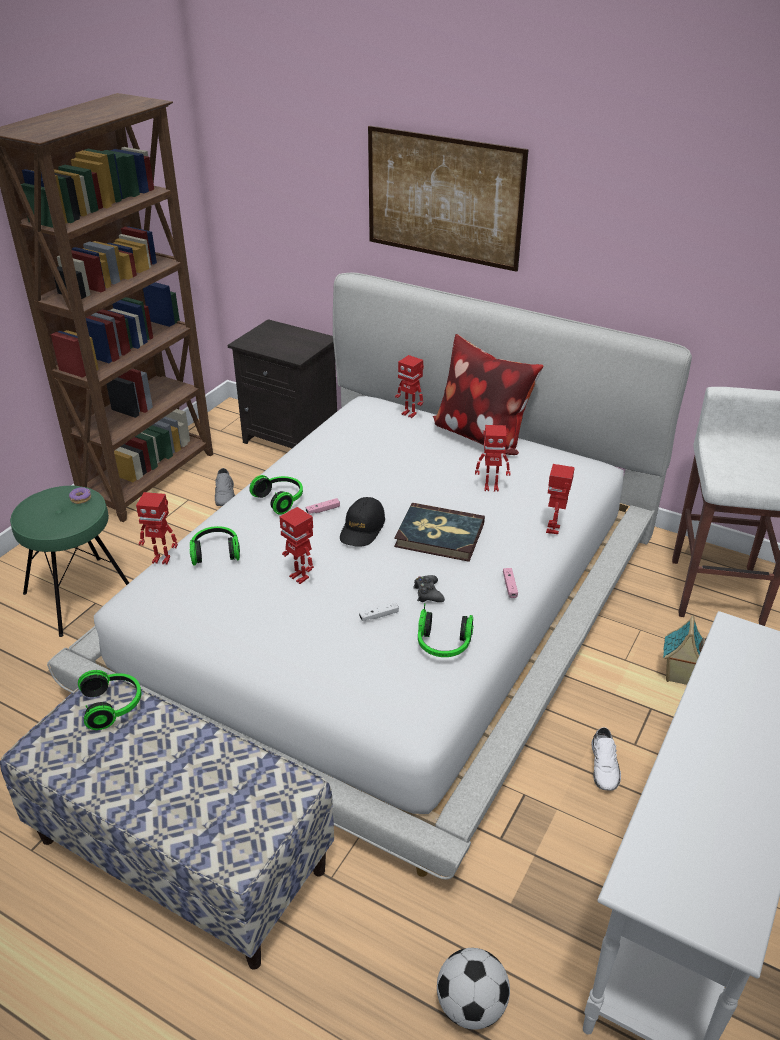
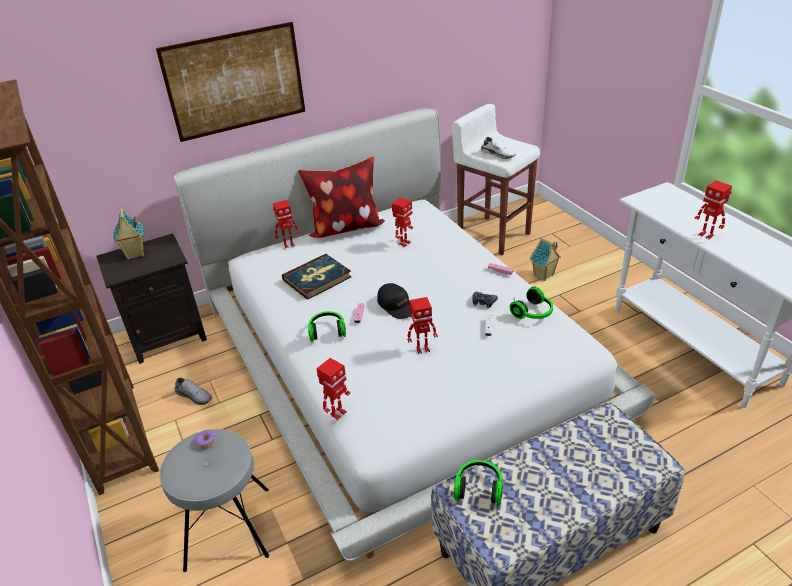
camera: 55 degrees left, 0 degrees up
(80, 596) = (228, 528): green stool -> grey stool
(216, 552) = (358, 381): headphones -> none
(286, 335) = (135, 254): none -> toy house
(439, 535) = (432, 278): book -> book (317, 279)
(471, 1005) = (715, 443): football -> none
(554, 529) = (463, 238): toy robot -> toy robot (706, 235)
(605, 766) = (588, 327): white shoe -> white shoe (498, 154)

